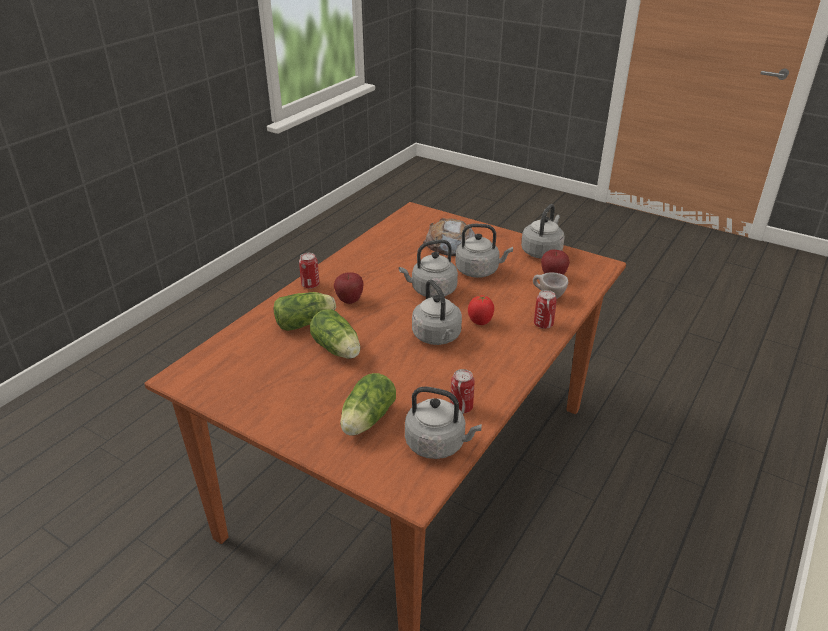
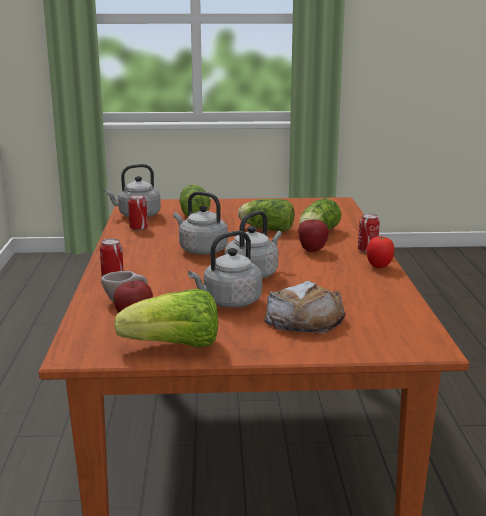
camera: 145 degrees right, 15 degrees down
(480, 322) = (175, 266): tomato -> tomato (379, 266)
(542, 251) = (174, 346): grey kettle -> lettuce

